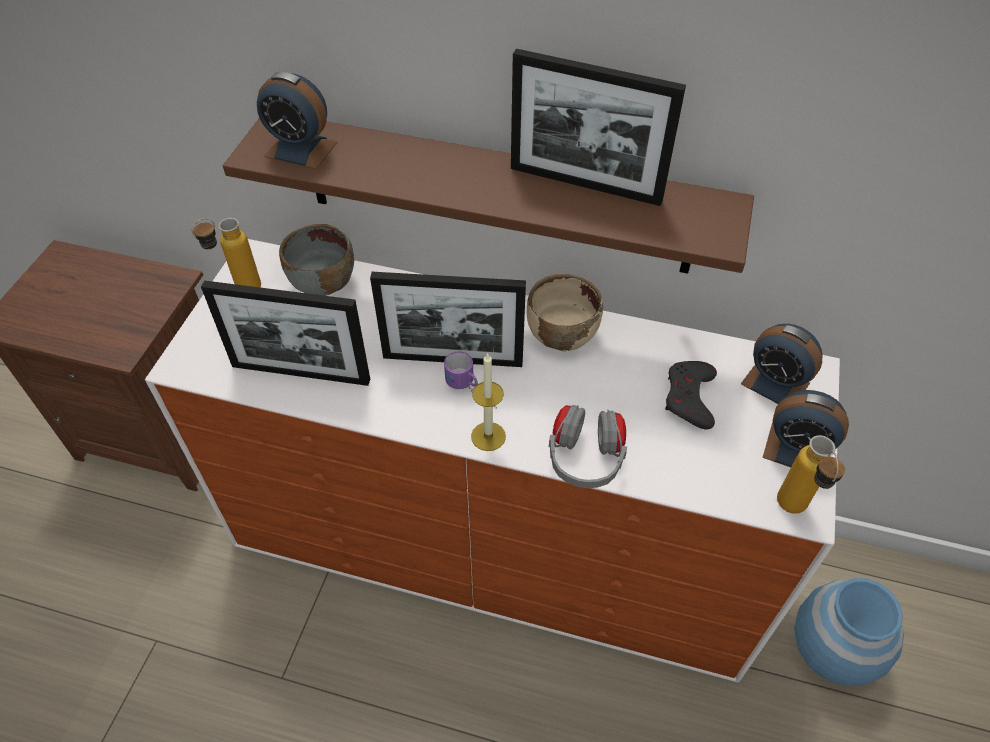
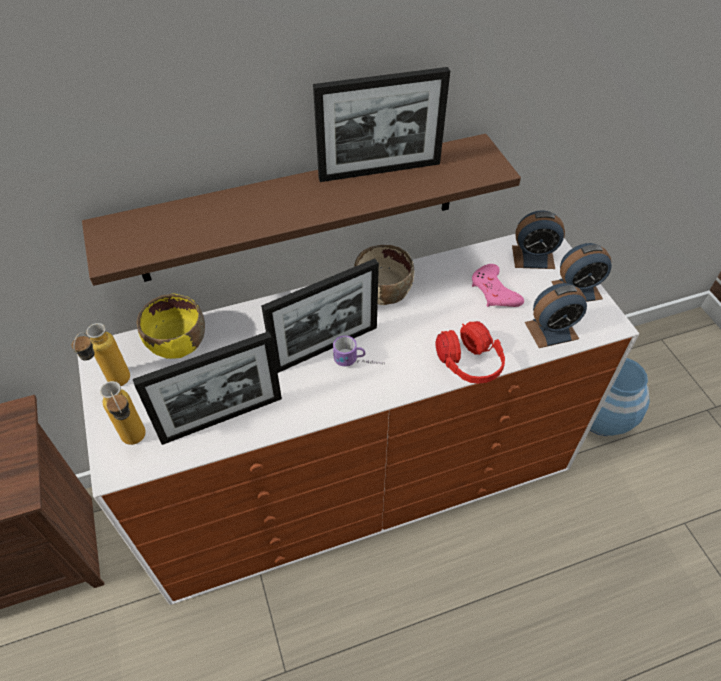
camera: 35 degrees left, 0 degrees up
(301, 149) = (146, 236): alarm clock -> alarm clock (551, 330)
(322, 282) = (178, 344): grey bowl -> yellow bowl
(488, 436) = (395, 385): candle -> none
(585, 459) = (468, 365): grey headphones -> red headphones
(689, 398) = (494, 291): grey game controller -> pink game controller
(793, 513) = (606, 328): bottle -> bottle (137, 442)

